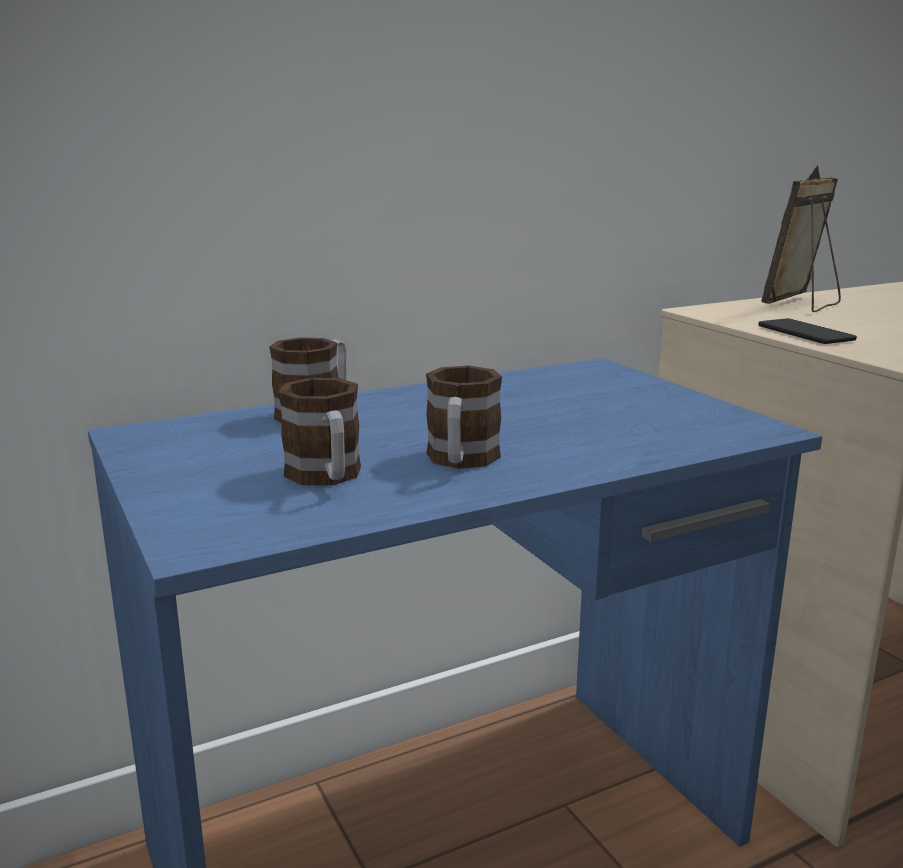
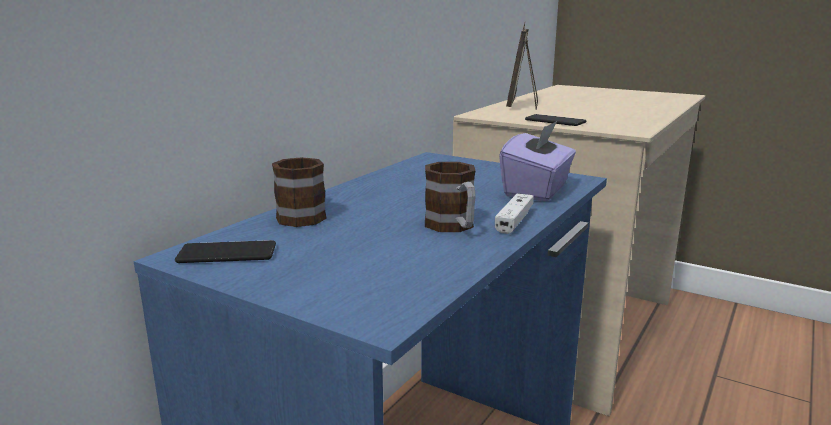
camera: 30 degrees left, 0 degrees up
(173, 440) = (227, 253): none -> phone
(327, 477) = (389, 255): mug -> none
(556, 469) = (514, 221): none -> white game controller
(667, 435) = (537, 190): none -> purple tissue box

